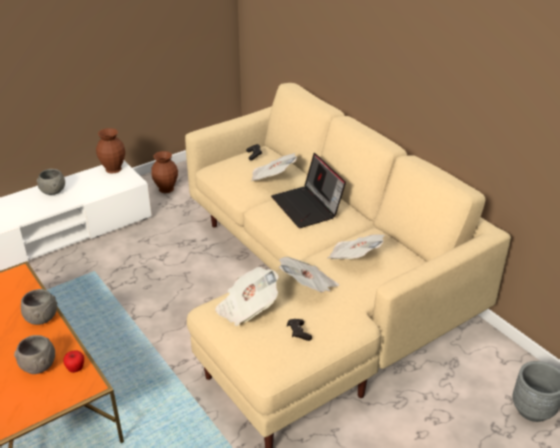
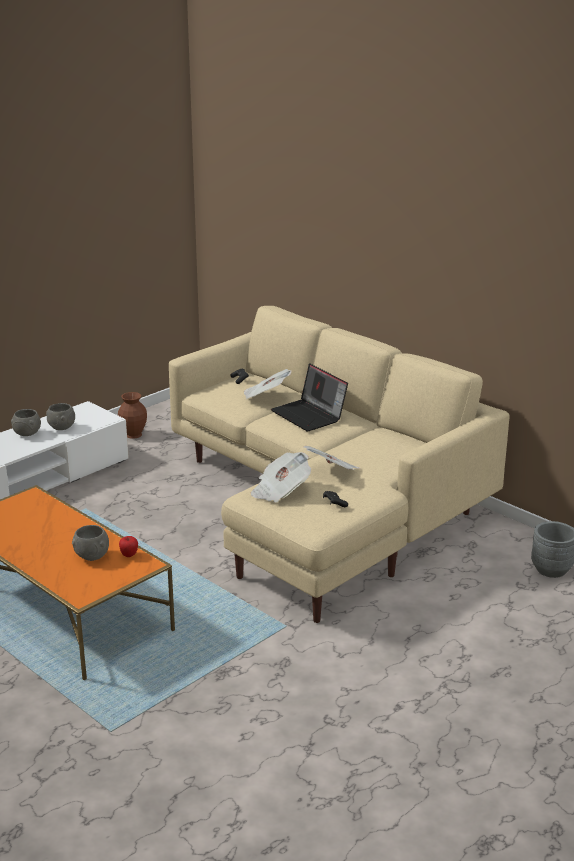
camera: 10 degrees left, 10 degrees down
(41, 318) = (75, 524): grey bowl -> grey bowl (61, 428)
(113, 169) = (83, 410): brown vase -> none
(354, 258) = (367, 449): newspaper -> none

